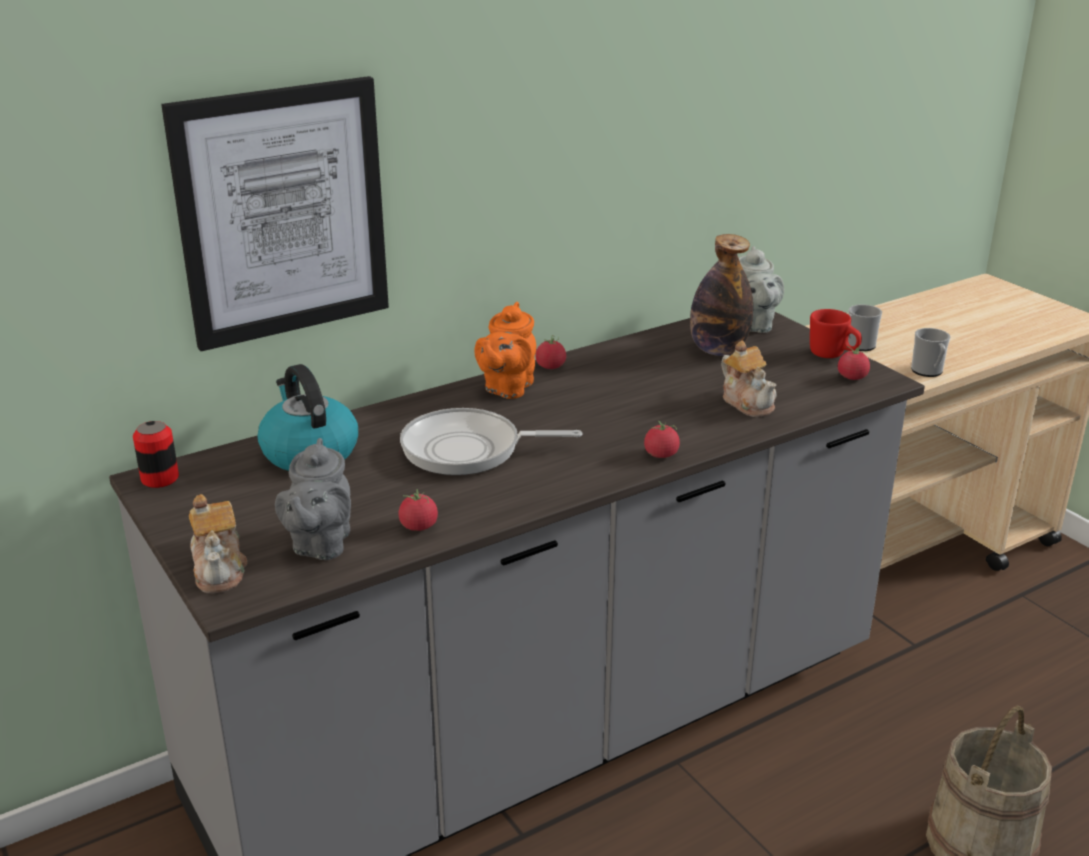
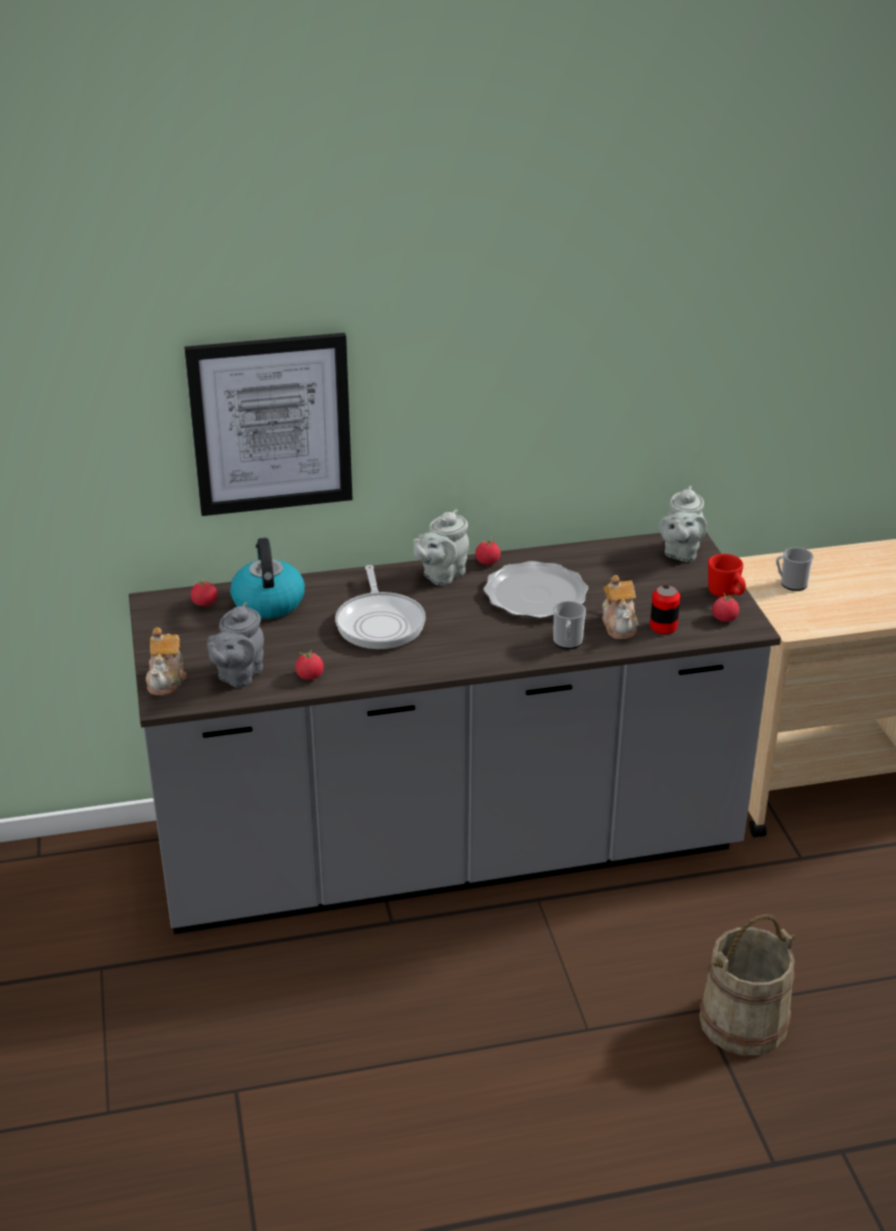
camera: 20 degrees right, 5 degrees up
(160, 479) = (159, 603): can -> can (663, 627)
(468, 450) = (380, 623): frying pan -> frying pan turned 120 degrees counterclockwise
(507, 388) = (441, 575): orange teapot -> grey teapot
(630, 389) = (535, 594): none -> plate
(661, 455) = (518, 656): tomato -> tomato (204, 603)
(718, 350) = (633, 572): bottle -> none
(928, 372) = (832, 621): mug -> mug (567, 643)

